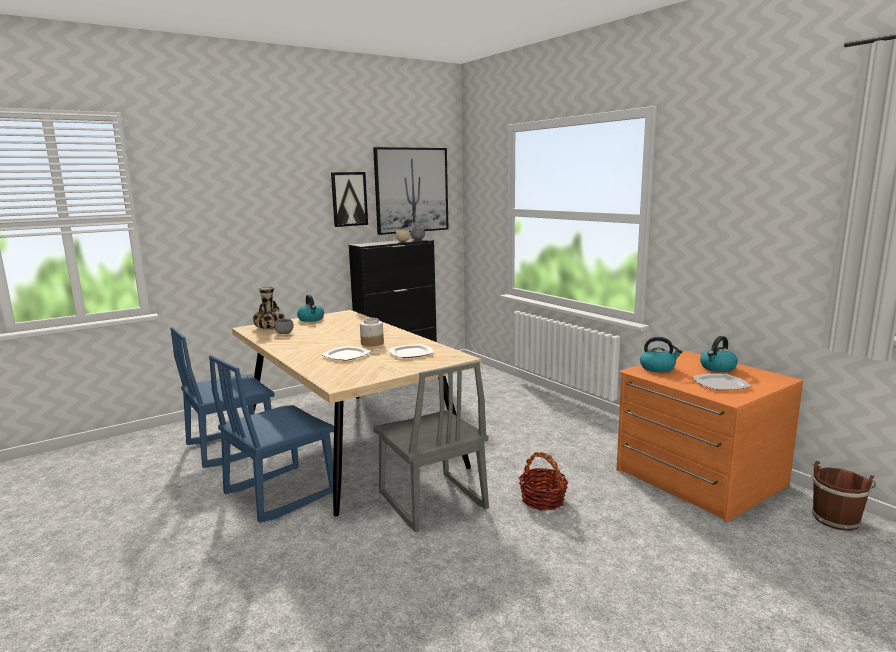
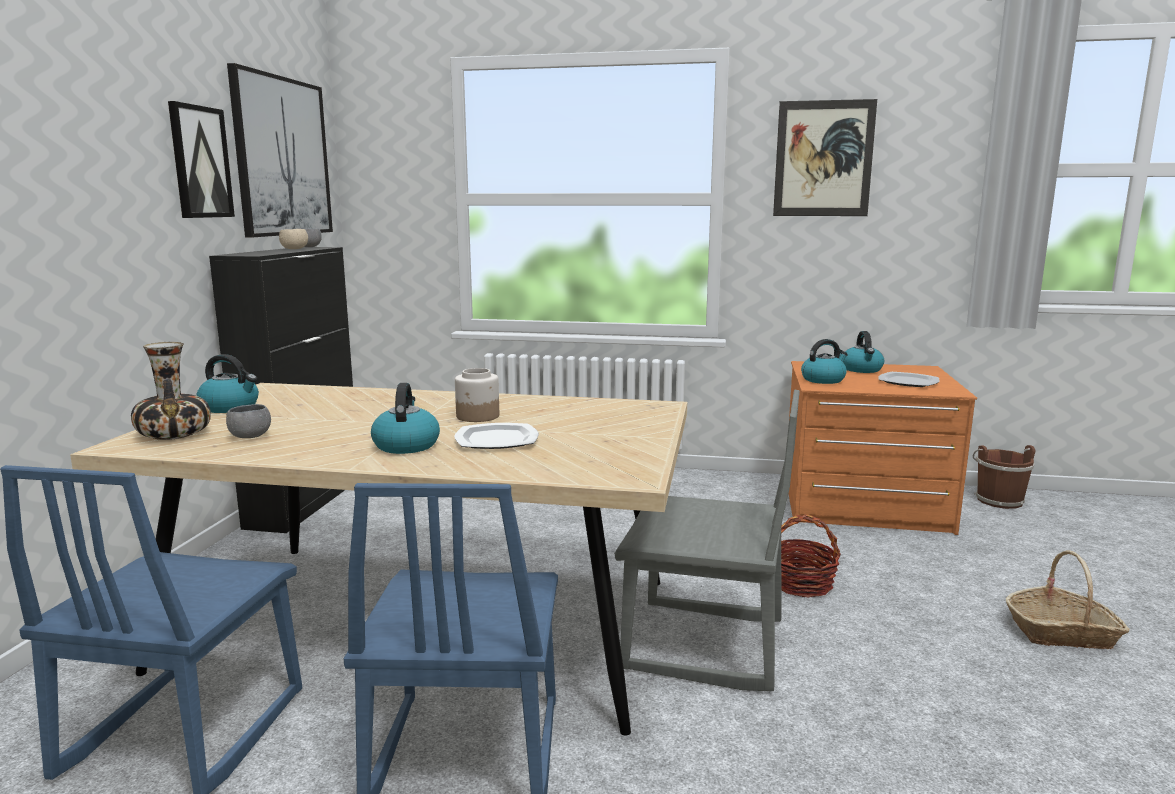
camera: 45 degrees left, 0 degrees up
(314, 349) = (406, 445): none -> kettle
(411, 353) = (583, 415): plate -> none
(648, 600) = (1062, 633): none -> basket
(717, 190) = (823, 159): none -> picture

